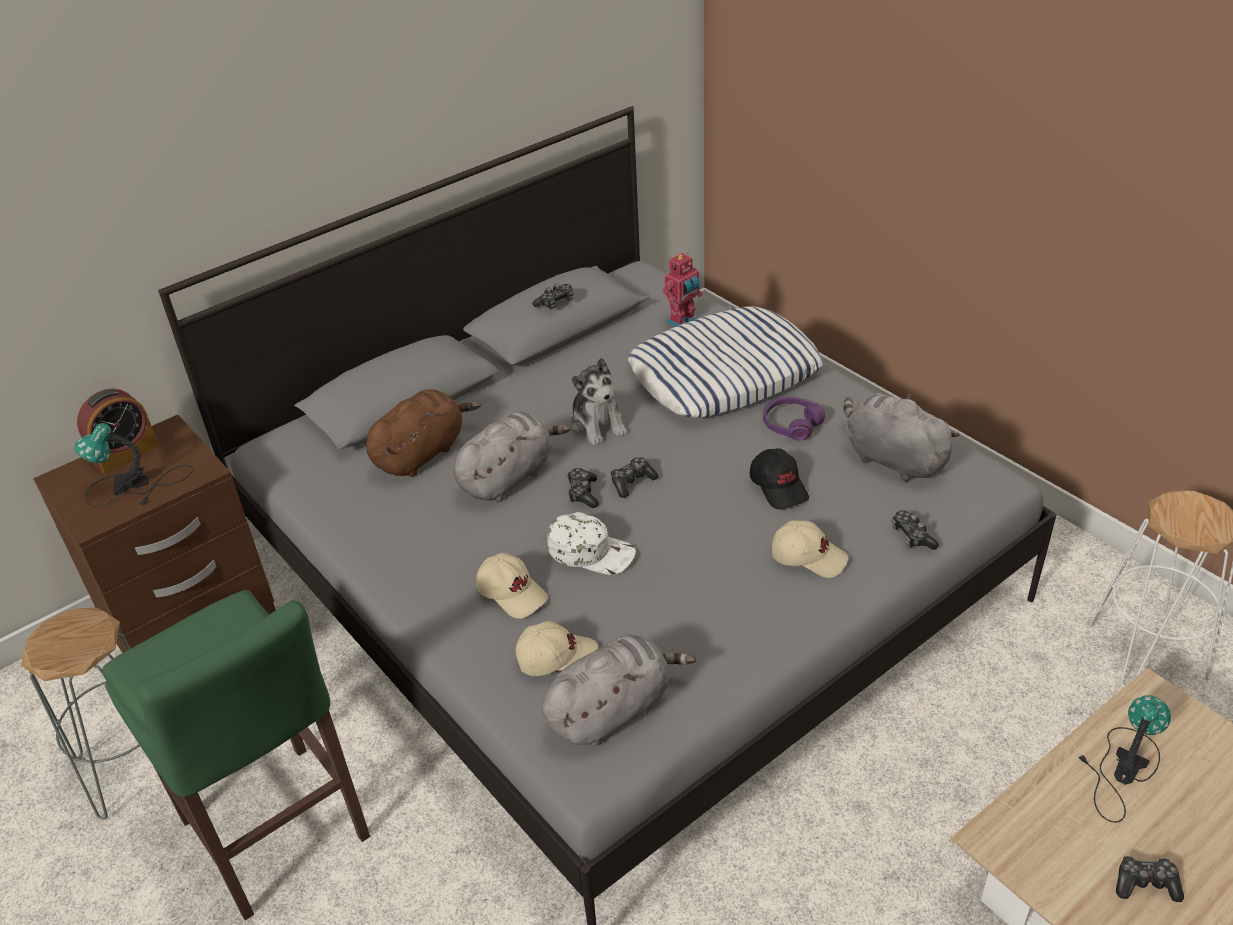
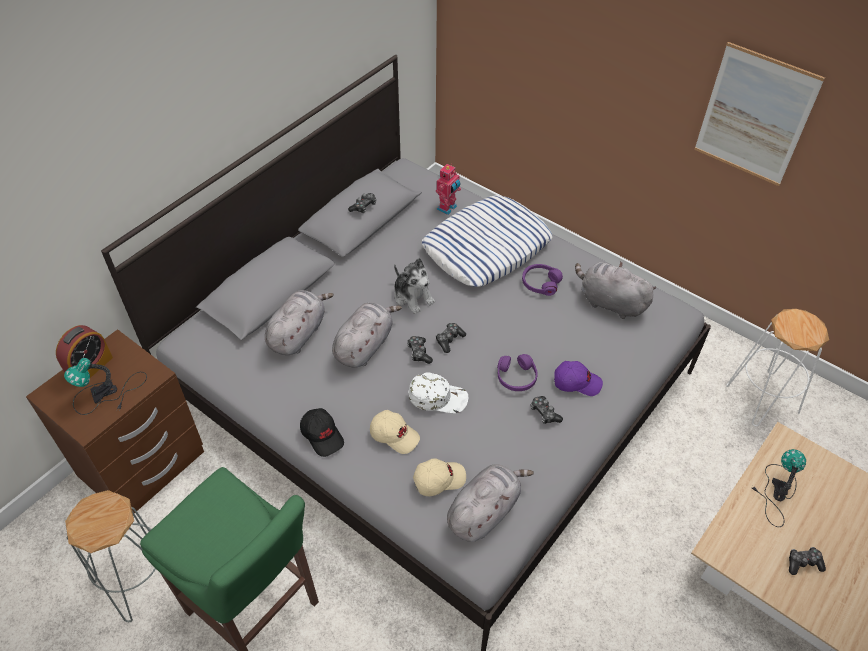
camera: 15 degrees left, 10 degrees up
(422, 453) = (298, 333): brown plush toy -> grey plush toy
(717, 540) = (516, 377): none -> purple headphones
(779, 487) = (545, 332): black cap -> black cap (322, 435)
(808, 557) = (576, 382): beige cap -> purple cap
(912, 536) = (636, 359): game controller -> game controller (544, 413)
(1126, 178) = (754, 115): none -> picture

